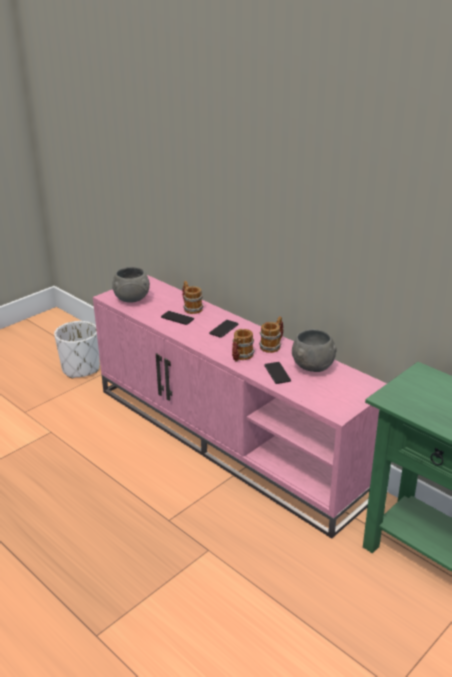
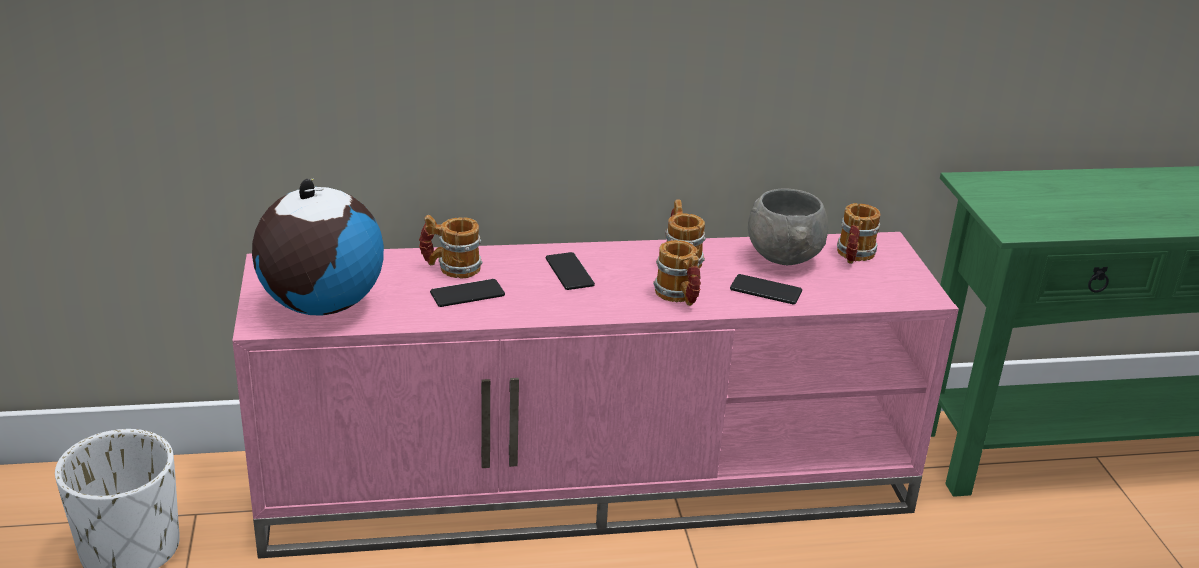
camera: 55 degrees left, 0 degrees up
(132, 299) = (320, 305): grey bowl -> globe
(346, 383) = (854, 256): none -> mug

